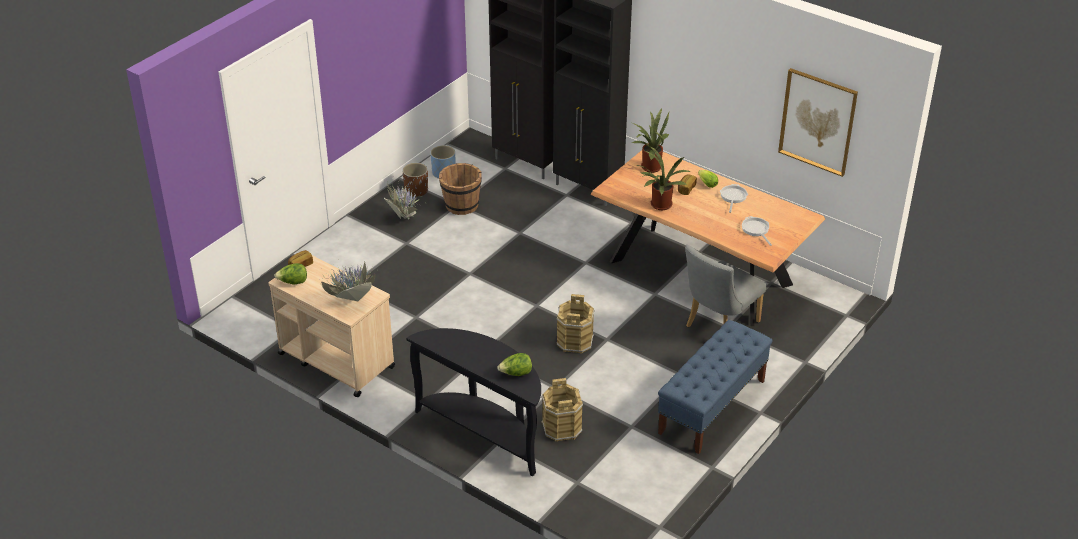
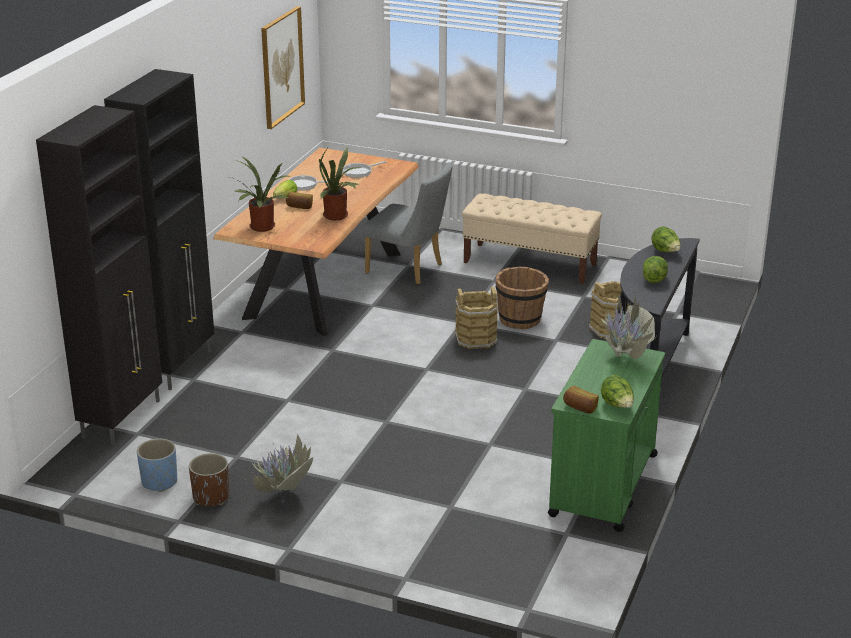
camera: 105 degrees left, 10 degrees down
(336, 360) = (603, 485): beige cart -> green cart
(461, 205) = (238, 453): brown bucket -> brown bucket (520, 320)
(467, 352) = (654, 279): none -> lettuce
(712, 407) = (530, 263): blue bench -> beige bench

